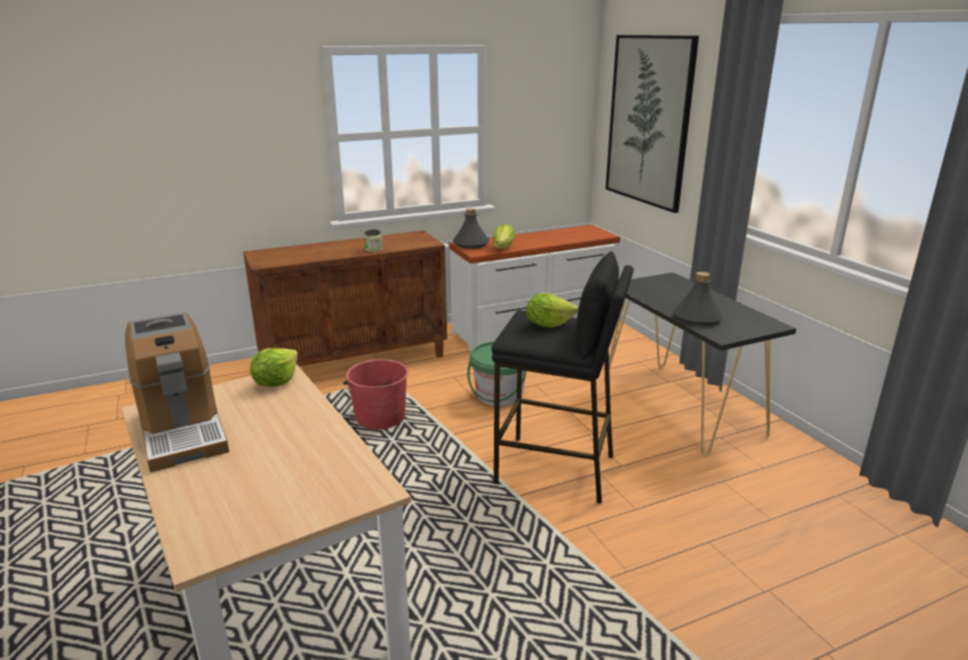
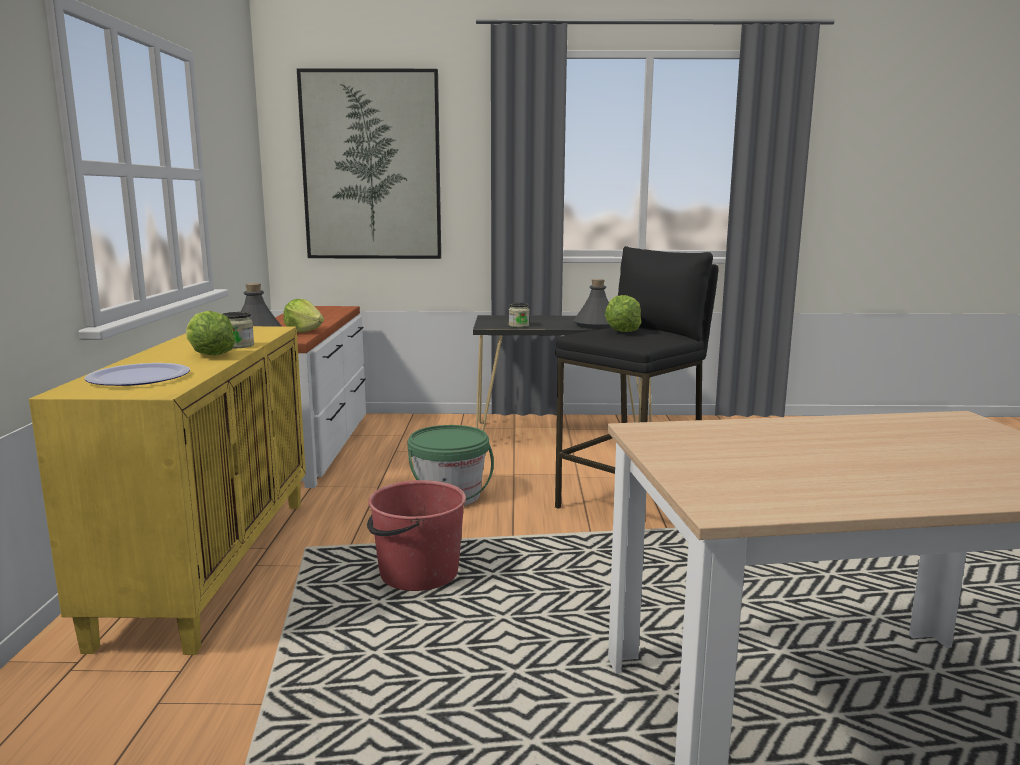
camera: 65 degrees left, 10 degrees down
(182, 430) = (807, 487): coffee machine -> none
(276, 382) = (665, 435): lettuce -> lettuce (209, 355)
(287, 254) = (138, 377): none -> plate
(356, 361) = (210, 564): brown cabinet -> yellow cabinet
(646, 293) = (518, 325): none -> jar

